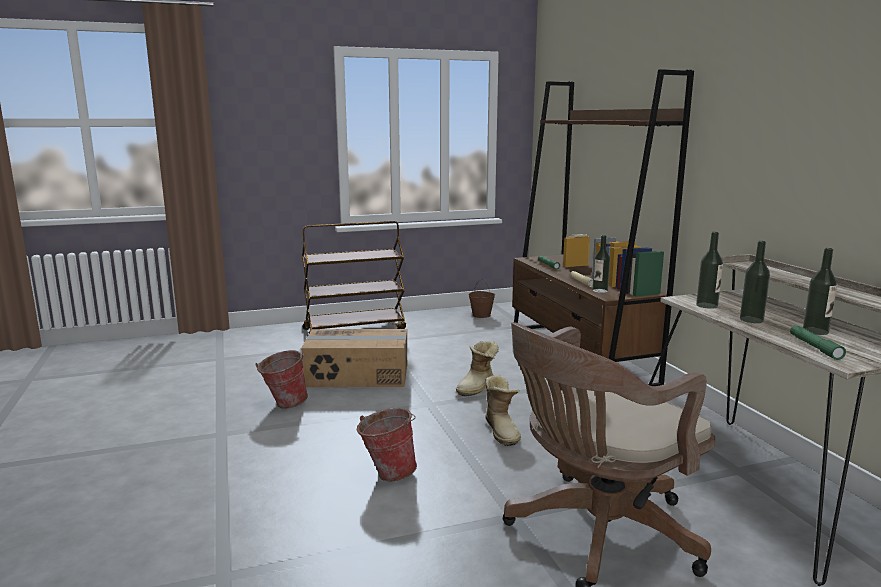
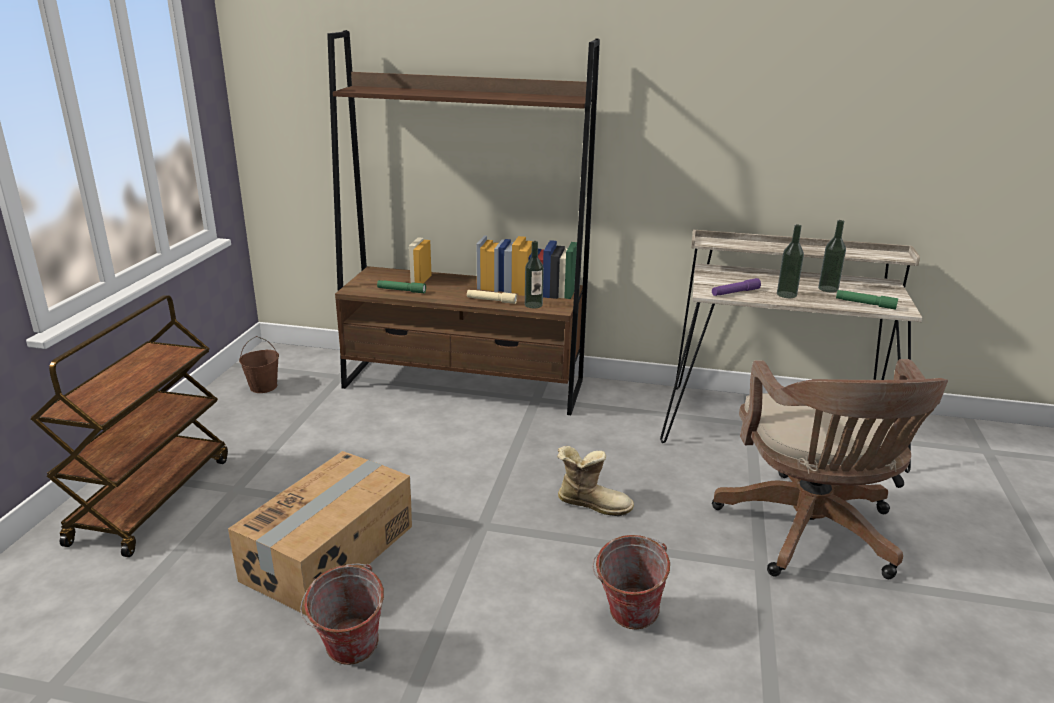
camera: 60 degrees left, 10 degrees up
(478, 387) = (473, 475): boot -> none
(707, 305) = (735, 292): bottle -> purple flashlight

